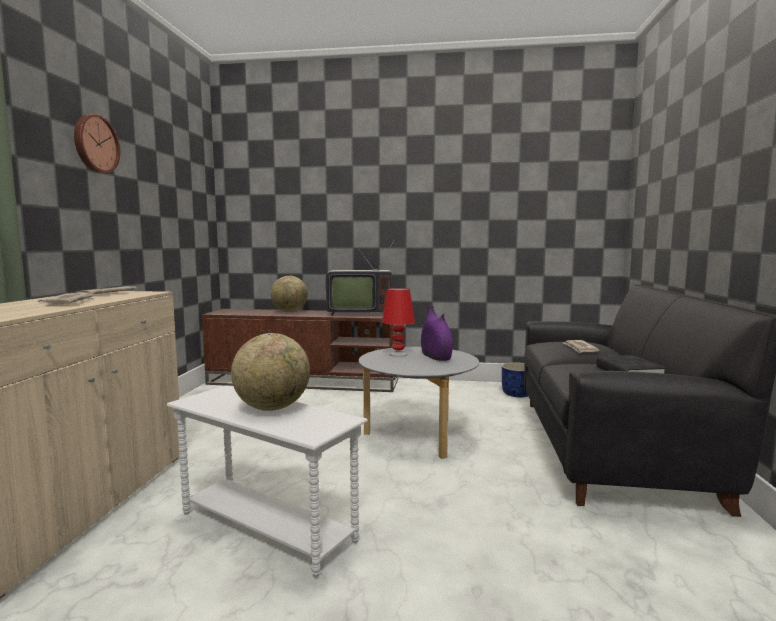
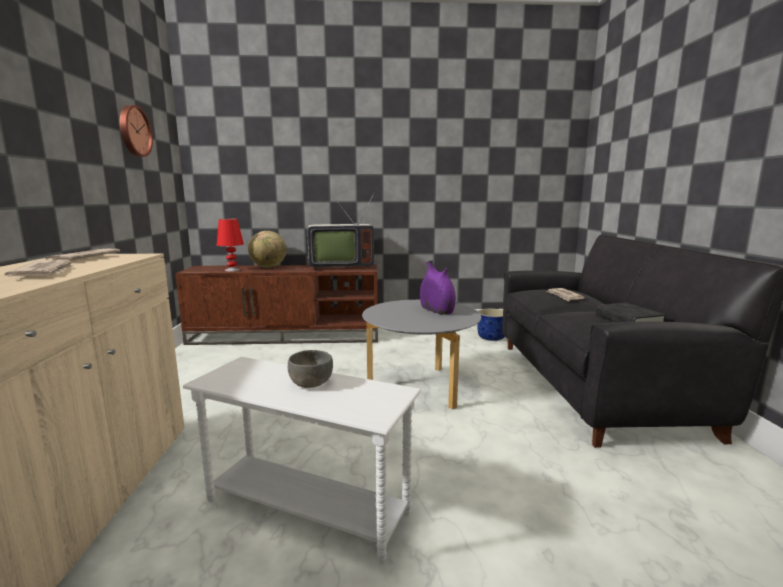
camera: 10 degrees left, 5 degrees up
(95, 144) = (44, 77): wall clock -> wall clock (133, 131)
(272, 408) = (311, 383): globe -> grey bowl
(398, 354) = (398, 309): red table lamp -> red table lamp (232, 270)

